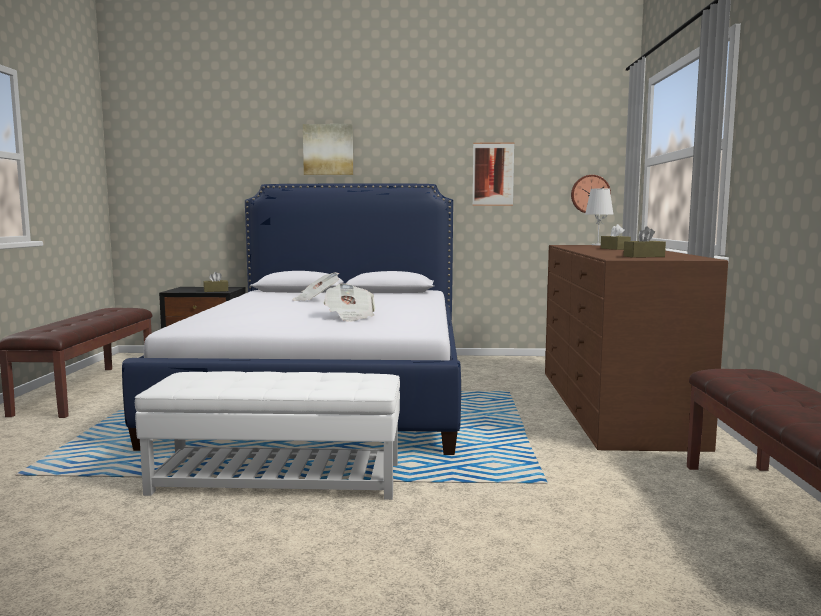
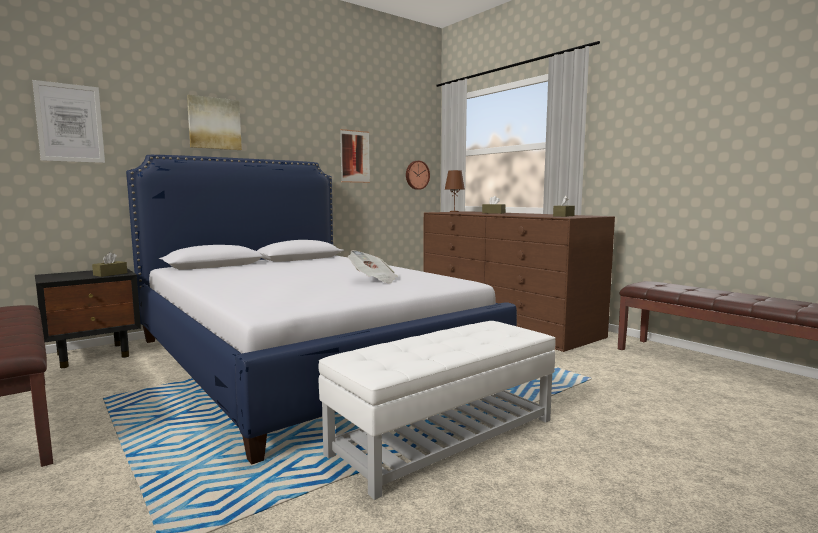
camera: 40 degrees left, 0 degrees up
(209, 160) = (70, 123): none -> picture
(316, 299) = (275, 270): newspaper -> none
(598, 245) = (454, 211): white table lamp -> brown table lamp

